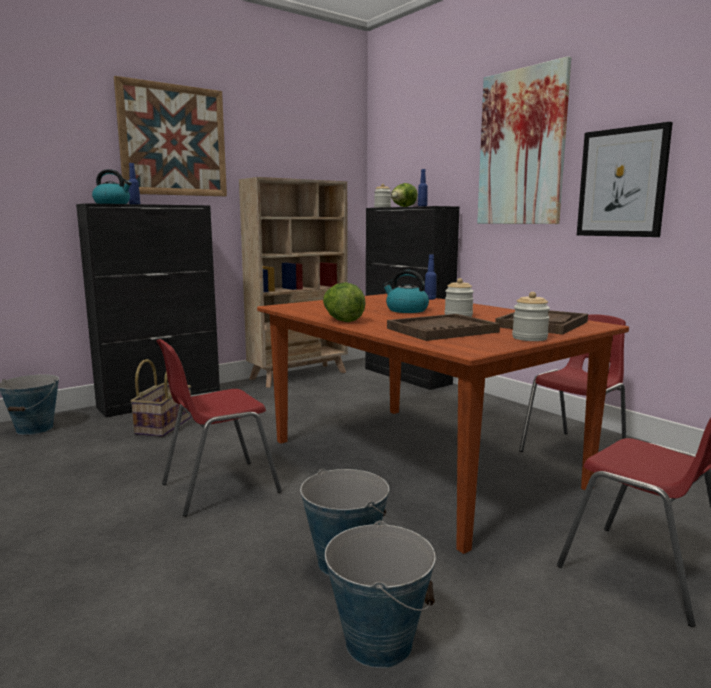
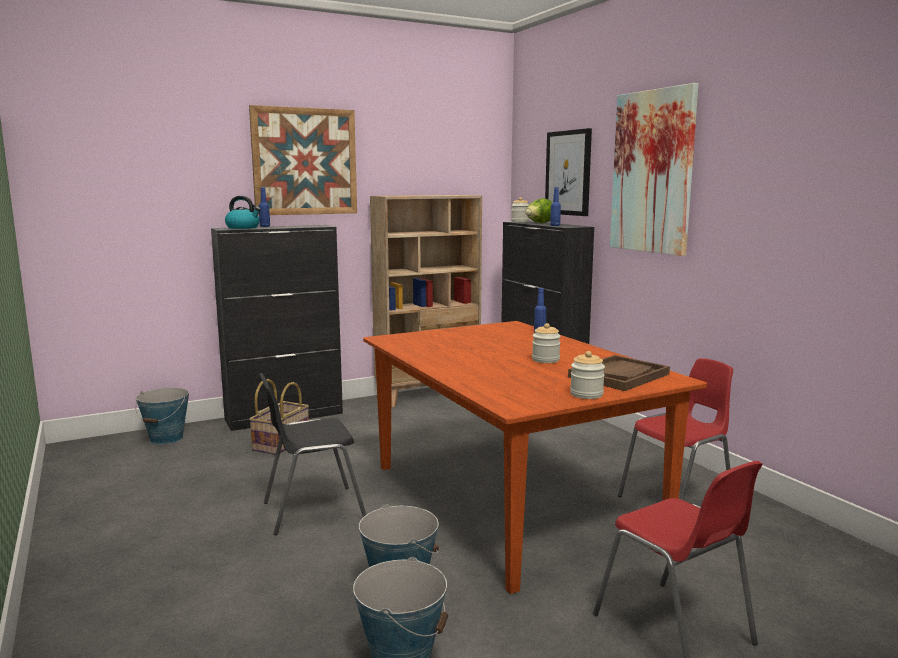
camera: 10 degrees right, 0 degrees up
(218, 488) = (312, 510): red chair -> black chair
(342, 320) = (428, 361): lettuce -> none
(406, 310) = (501, 349): kettle -> none
(442, 330) = (512, 379): brown tray -> none
(622, 183) = (744, 219): picture -> picture (568, 173)

